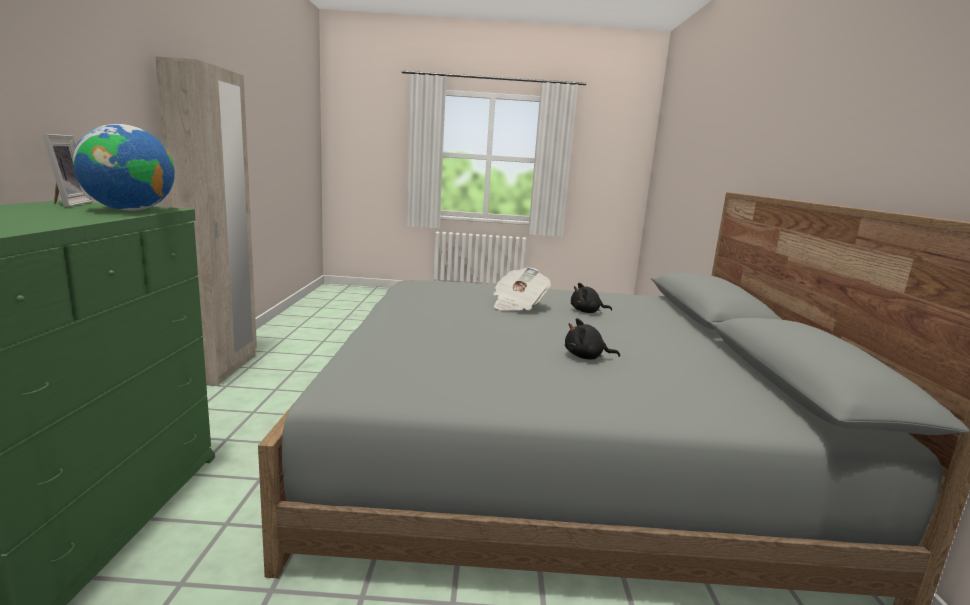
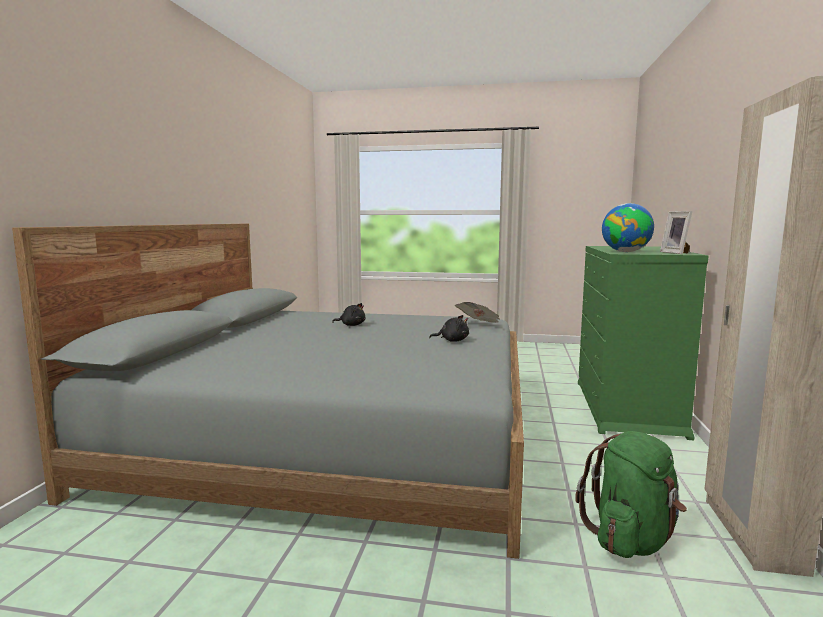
camera: 170 degrees left, 5 degrees down
(310, 366) = (631, 539): none -> green backpack
(517, 305) = (361, 348): newspaper -> newspaper (479, 325)
(587, 312) = (293, 349): black plush toy -> black plush toy (452, 340)

